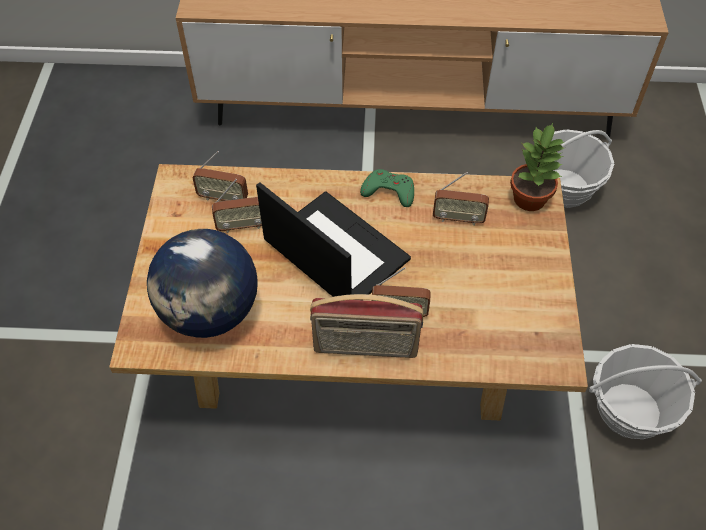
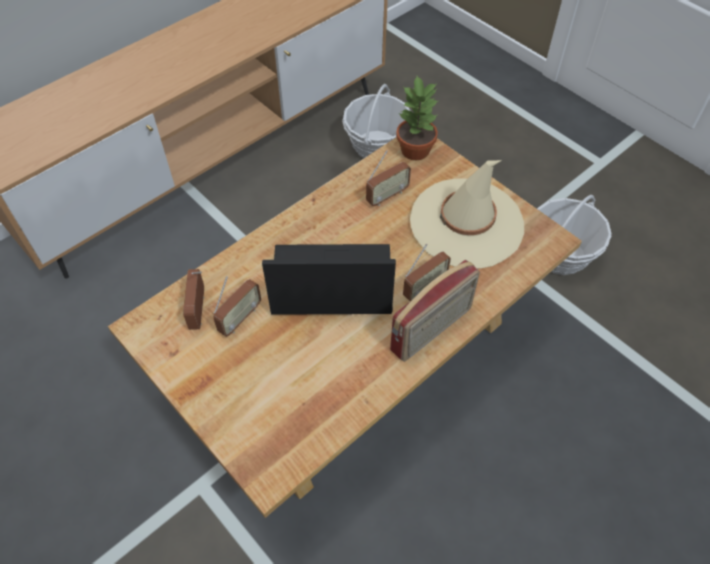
camera: 45 degrees left, 0 degrees up
(209, 312) = (293, 402): globe -> none
(223, 198) = (198, 310): radio -> radio turned 120 degrees clockwise
(389, 191) = (318, 212): green game controller -> none
(498, 290) = (466, 223): none -> beige hat

